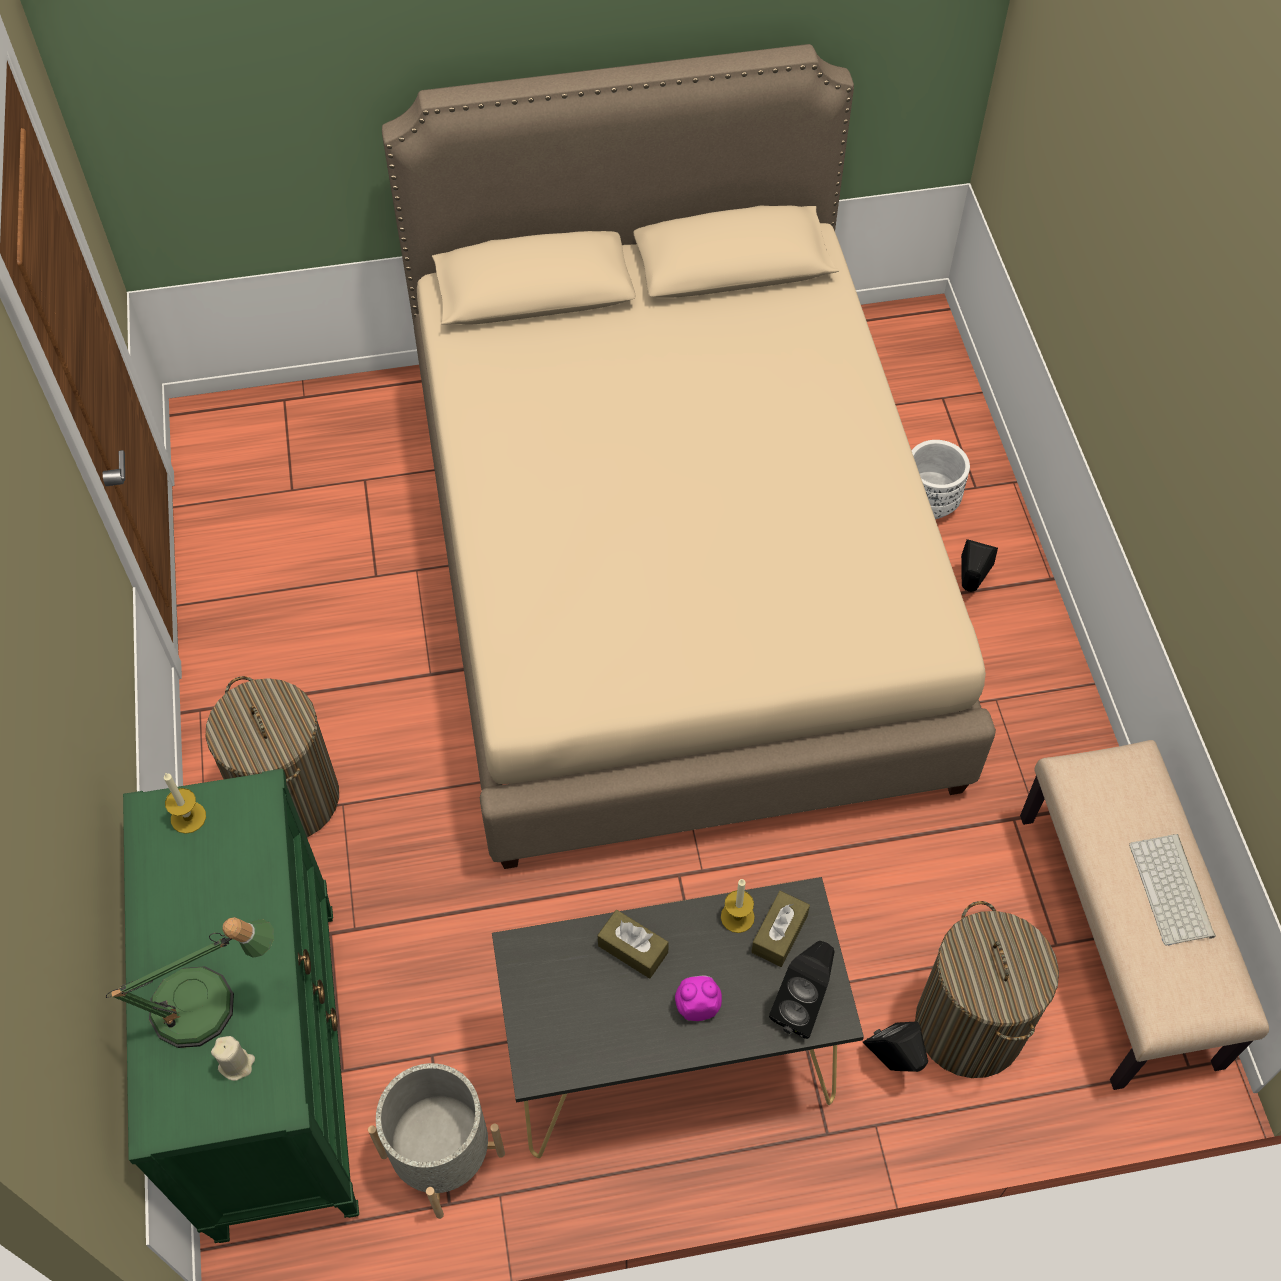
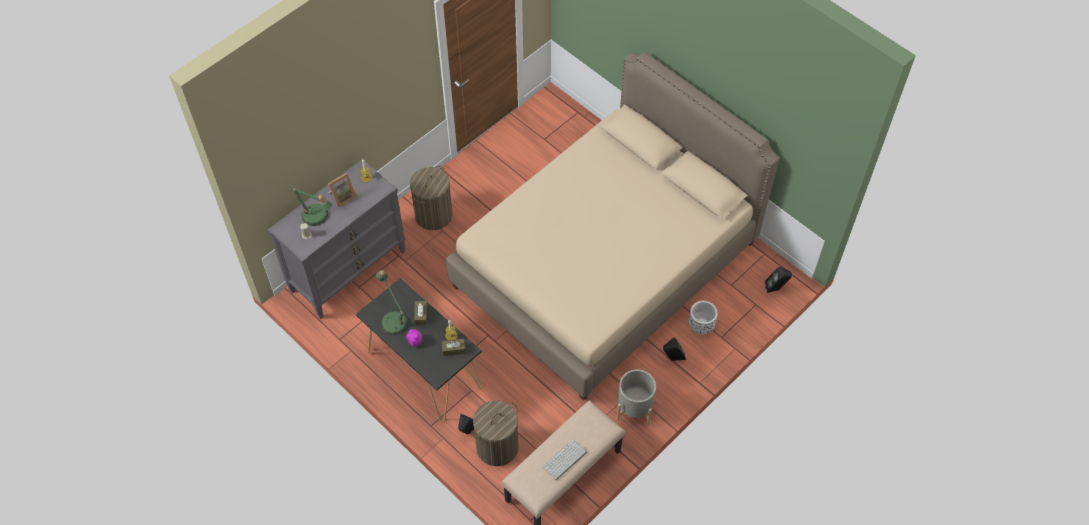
camera: 55 degrees right, 0 degrees up
(196, 907) = (342, 197): none -> picture frame
(277, 1066) = (348, 270): green dresser -> grey dresser
(442, 1154) = (352, 328): grey planter -> grey planter (634, 408)
(597, 1018) = (393, 319): none -> table lamp
(802, 1005) = (435, 368): black speaker -> black speaker (776, 288)

